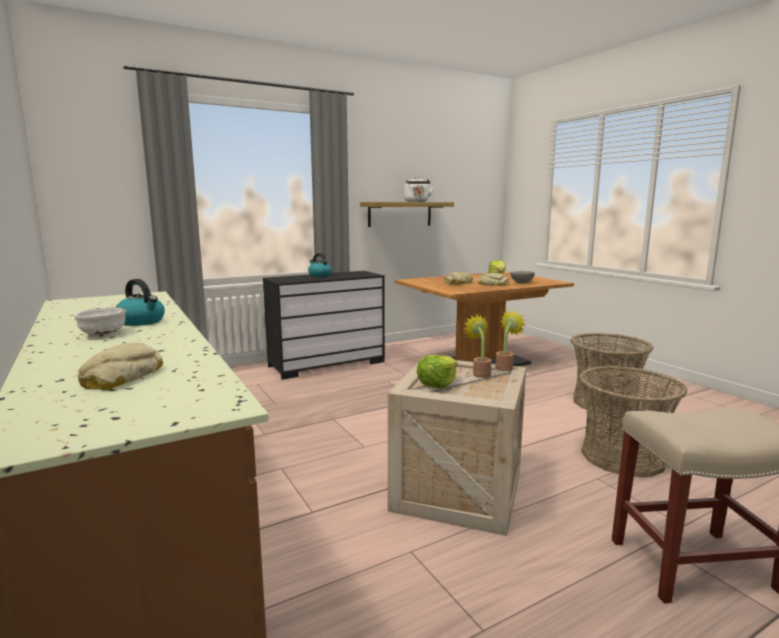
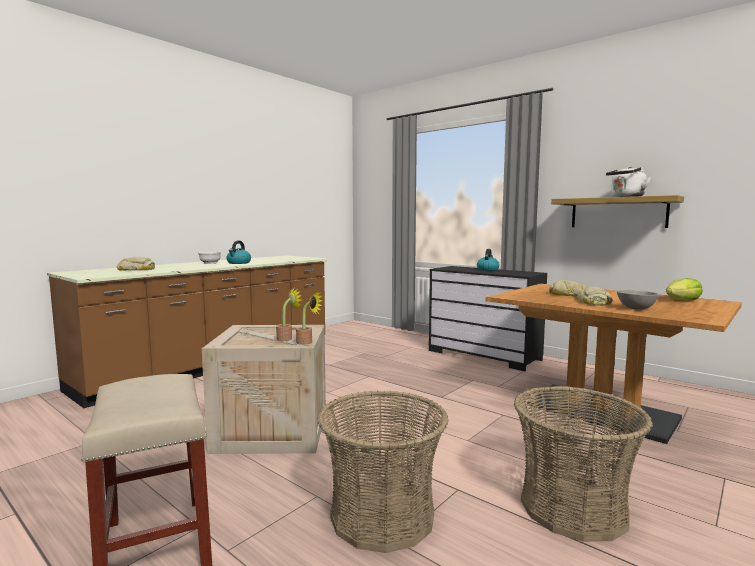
camera: 70 degrees right, 5 degrees down
(437, 383) = (257, 331): lettuce -> none

